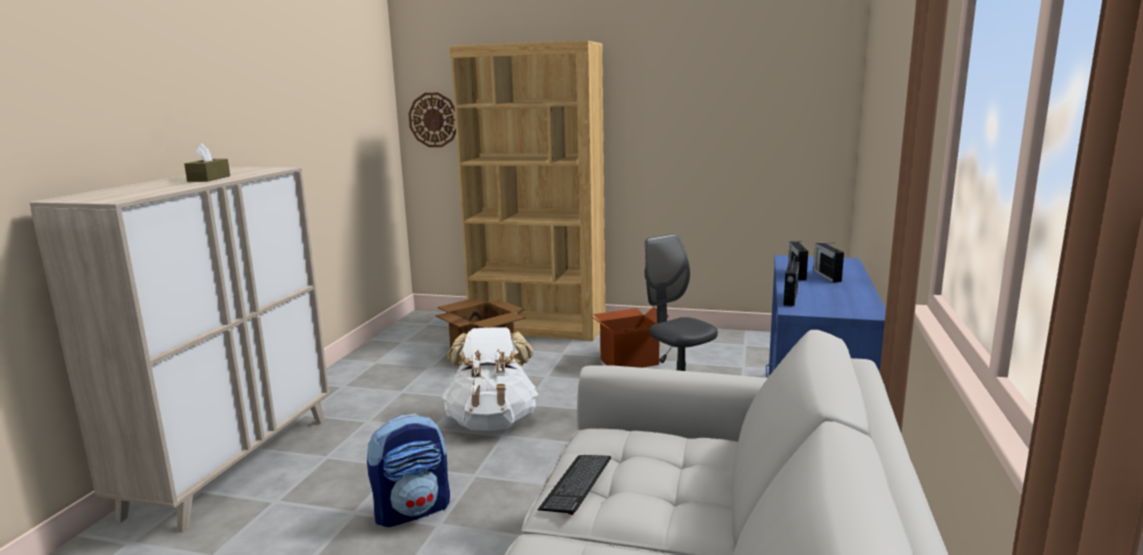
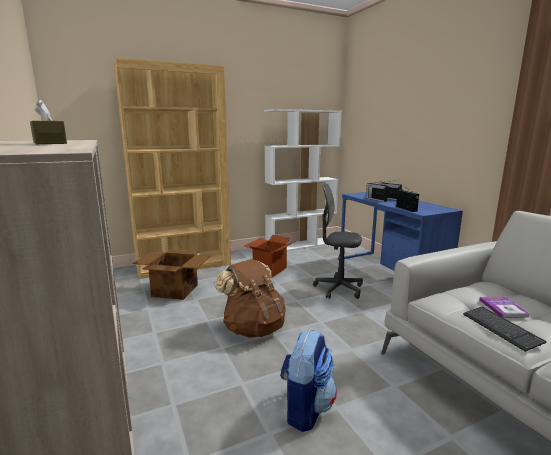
camera: 40 degrees left, 0 degrees up
(434, 120) = (79, 120): wall clock -> none
(492, 422) = (253, 328): white backpack -> brown backpack
(645, 471) = (503, 308): none -> book
(744, 337) = (301, 245): none -> white bookcase

